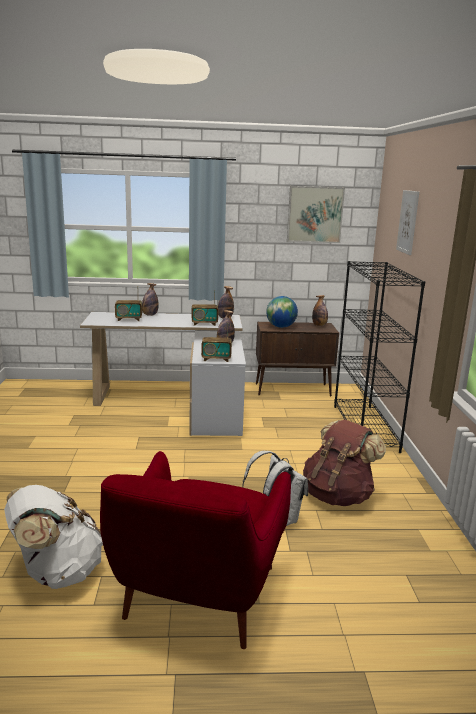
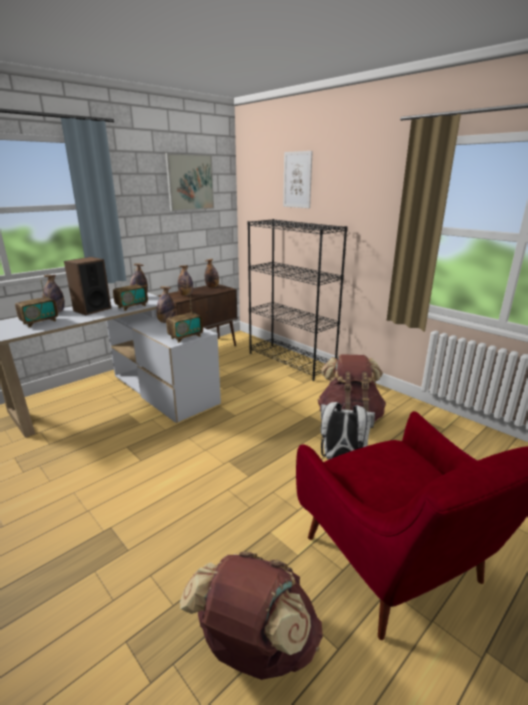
camera: 40 degrees left, 5 degrees up
(57, 572) = (255, 647): white backpack -> brown backpack
(175, 319) = (92, 309): none -> speaker
(281, 327) = (186, 295): globe -> bottle

